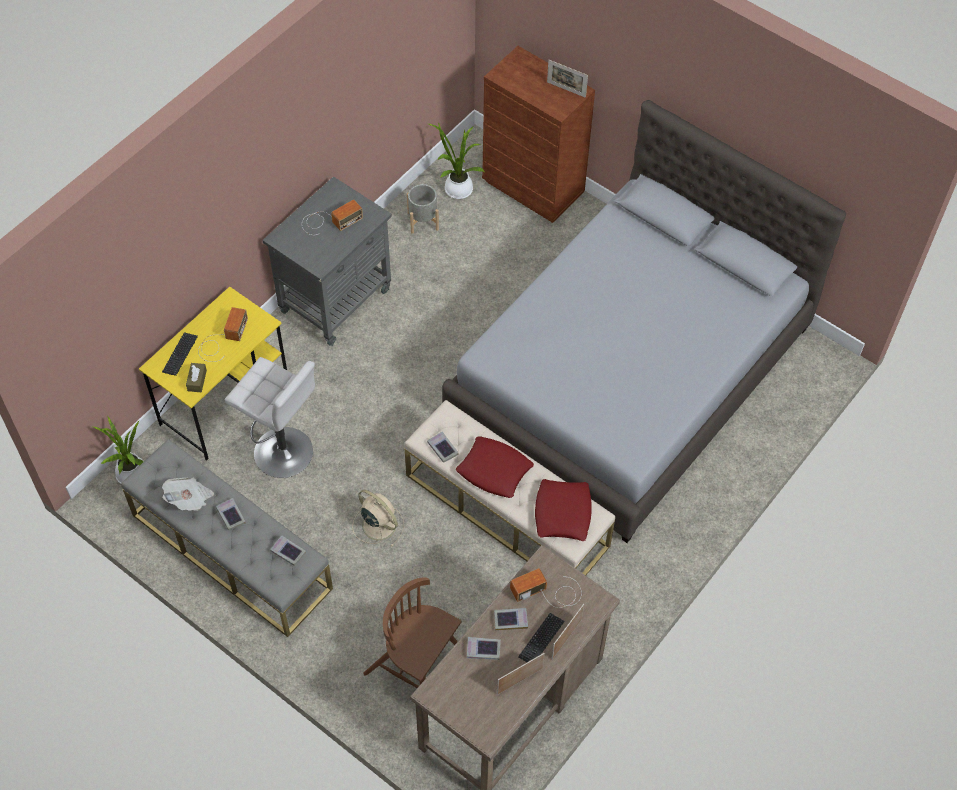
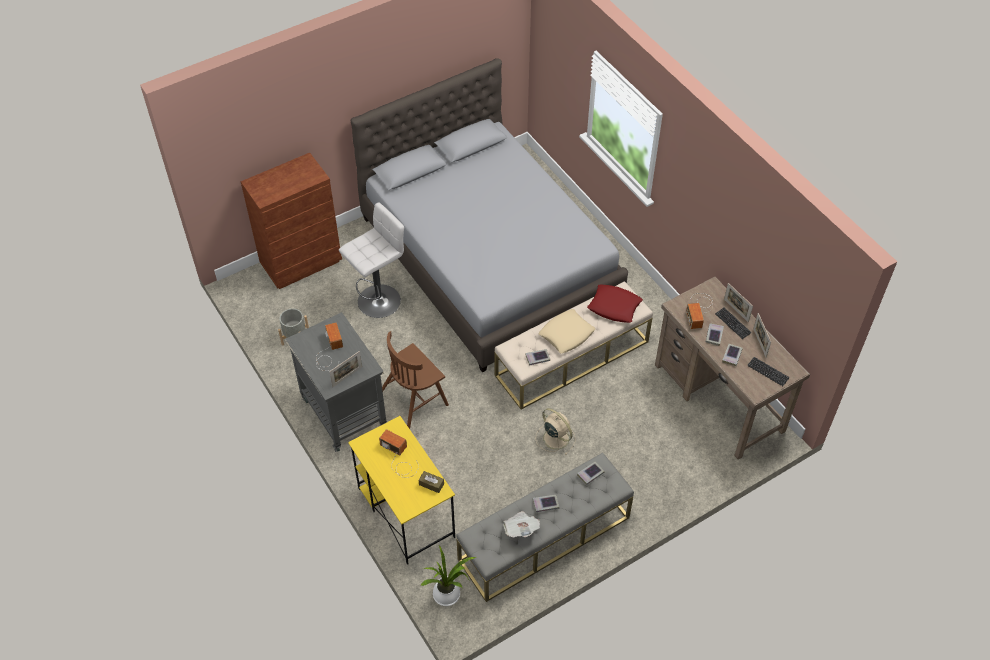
camera: 70 degrees left, 5 degrees down
(180, 354) = (400, 491): keyboard -> keyboard (768, 372)
(283, 453) = (470, 483): white stool -> white stool (379, 301)
(378, 524) = (555, 437): beige fan -> beige fan turned 75 degrees clockwise
(419, 664) = (675, 442): brown chair -> brown chair (415, 398)
(456, 188) = (275, 308): potted plant -> none
(494, 470) = (566, 334): red pillow -> beige pillow
(566, 89) = (300, 167): picture frame -> picture frame (347, 377)

